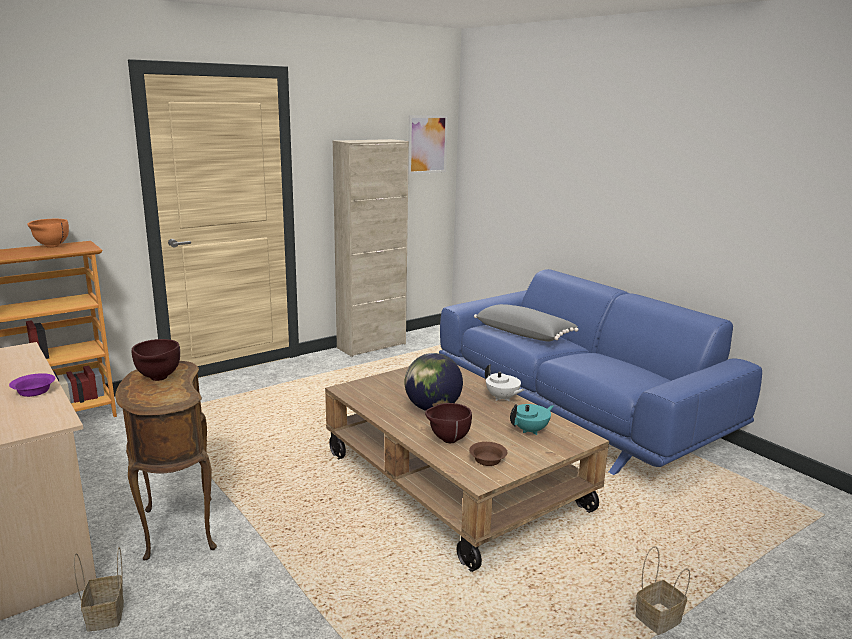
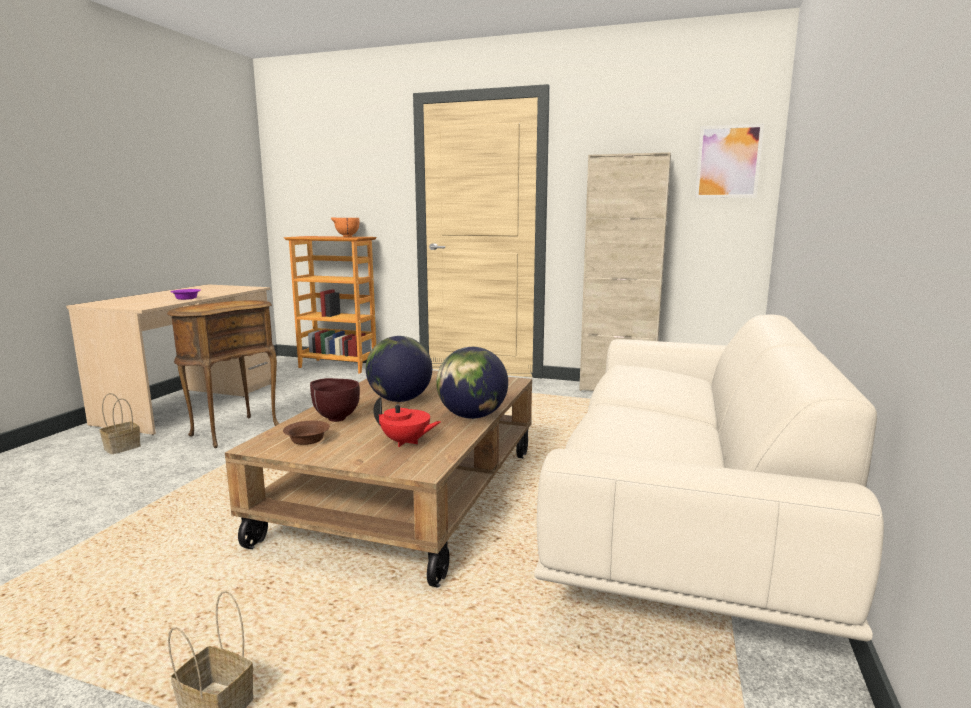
camera: 55 degrees right, 5 degrees down
(158, 379) = (227, 304): brown bowl -> none
(502, 398) = (472, 416): white teapot -> globe
(524, 334) = (651, 380): grey pillow -> none
(530, 430) = (406, 442): turquoise teapot -> red teapot
(577, 413) = (683, 515): blue sofa -> beige sofa

